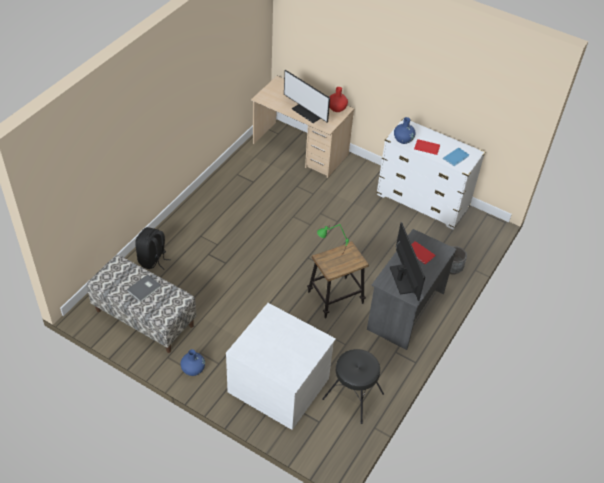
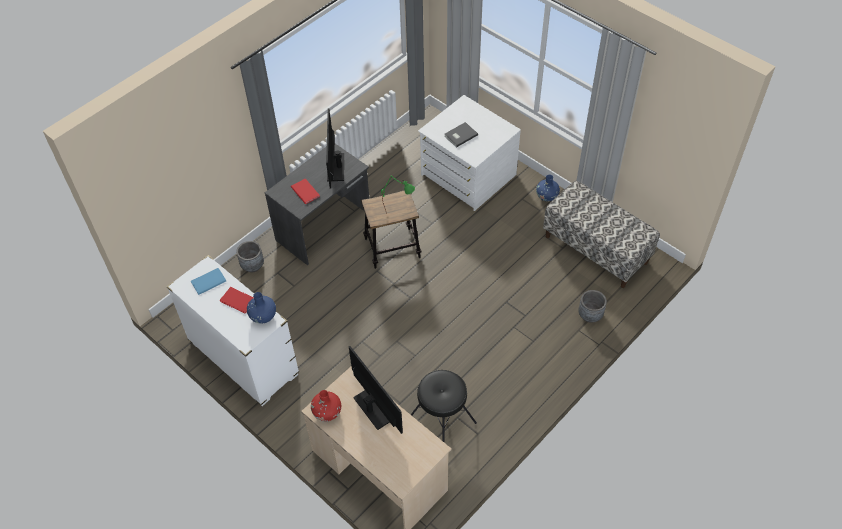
camera: 165 degrees left, 5 degrees up
(145, 289) = (597, 218): grey book -> grey book (460, 135)
(153, 260) = (590, 315): black backpack -> grey planter
(353, 397) = (403, 158): black stool -> black stool (442, 420)

